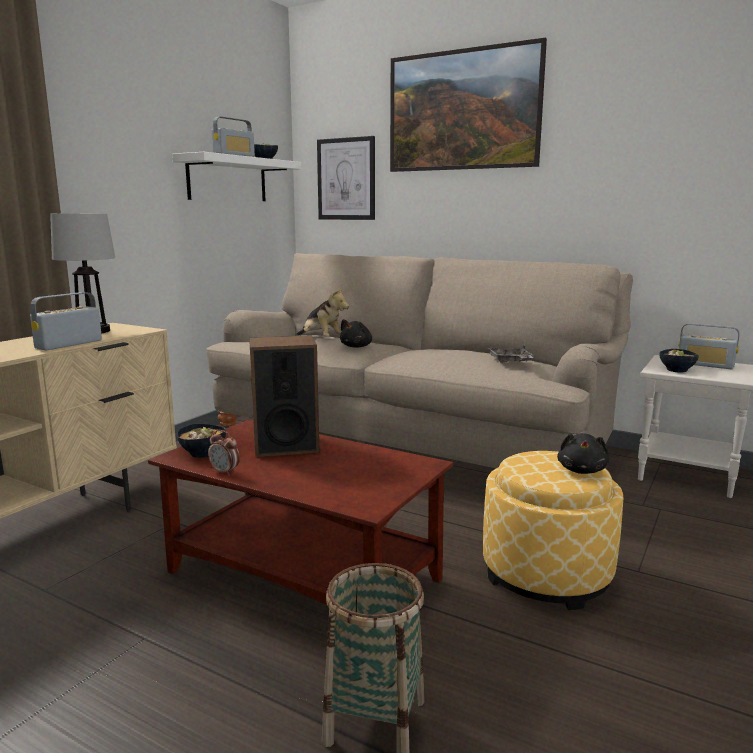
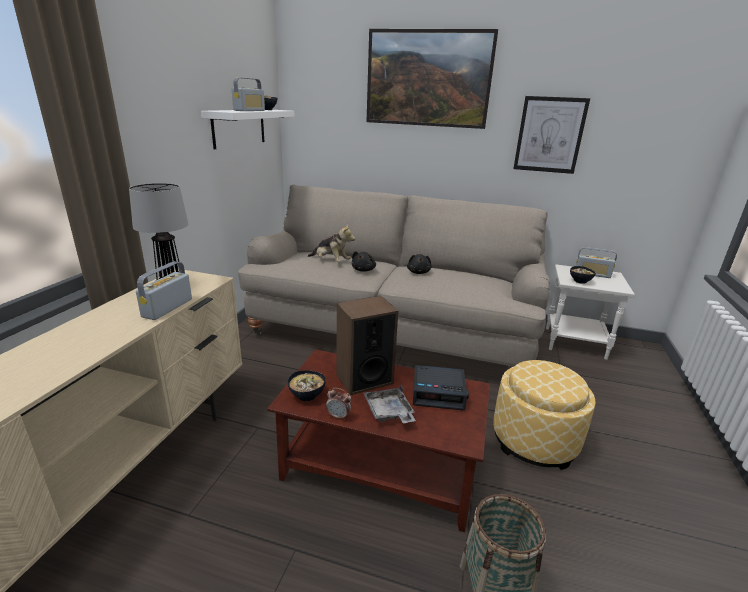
camera: 15 degrees left, 10 degrees up
(346, 179) = (328, 124): picture -> picture (549, 135)
(372, 464) = (438, 392): none -> alarm clock
(510, 361) = (481, 282): grey tray -> grey tray (389, 412)
(582, 470) = (568, 379): black plush toy -> black plush toy (418, 272)

